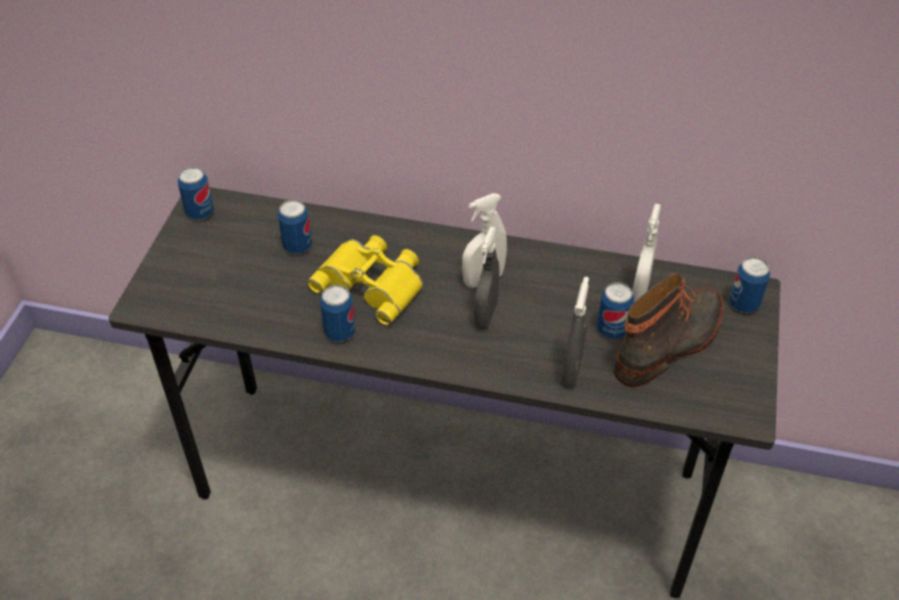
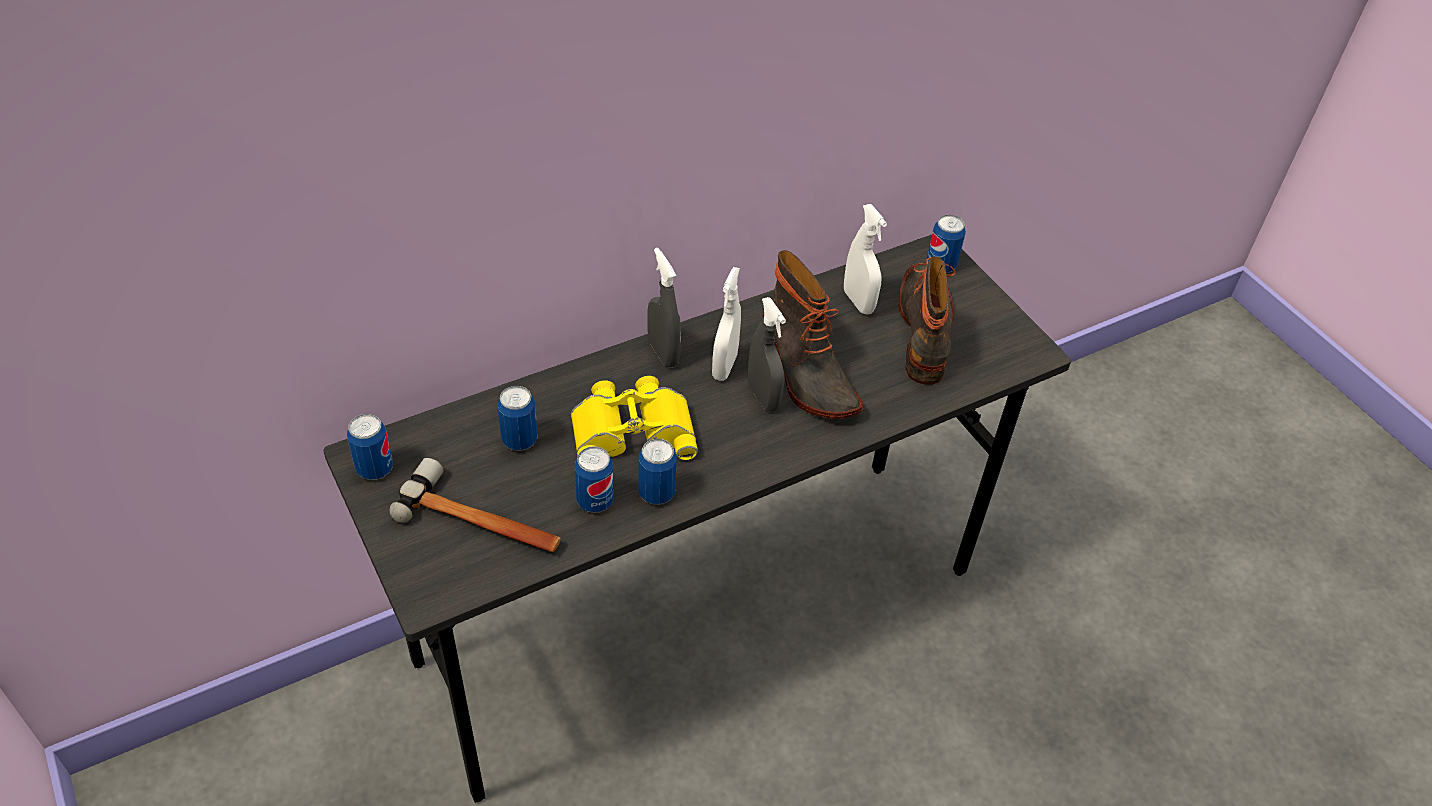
camera: 45 degrees left, 0 degrees up
(220, 281) = (482, 521): none -> hammer
(534, 319) = (805, 374): none -> boot
(571, 372) = (882, 400): grey spray bottle -> grey spray bottle (663, 353)
(612, 330) = (872, 346): can -> can (595, 501)

